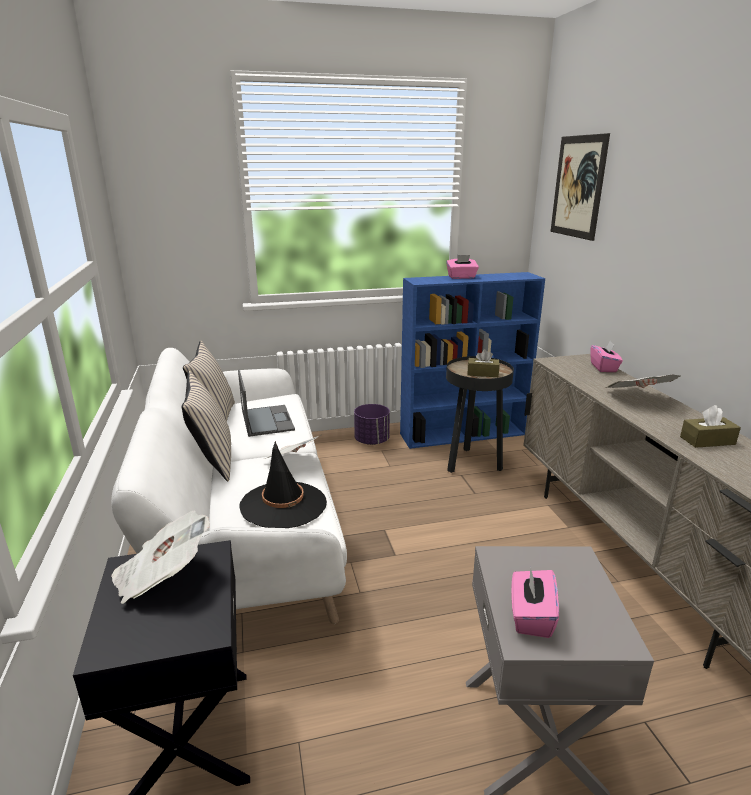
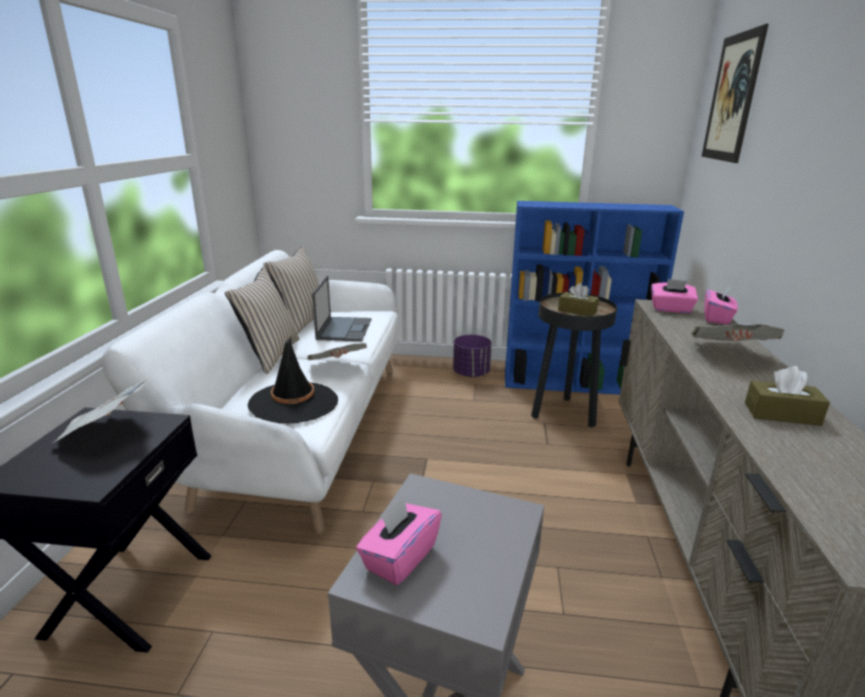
camera: 20 degrees right, 0 degrees up
(461, 277) = (582, 204): pink tissue box -> pink tissue box (671, 309)

